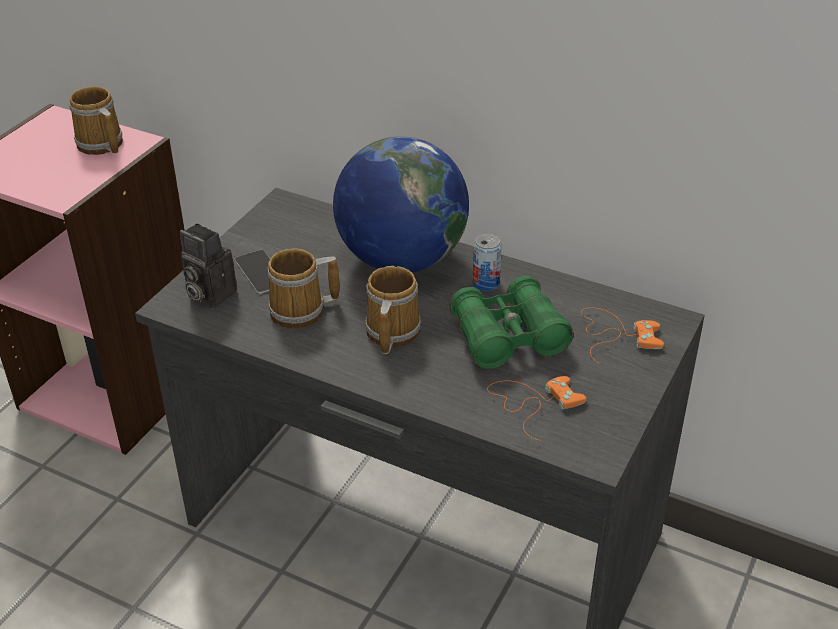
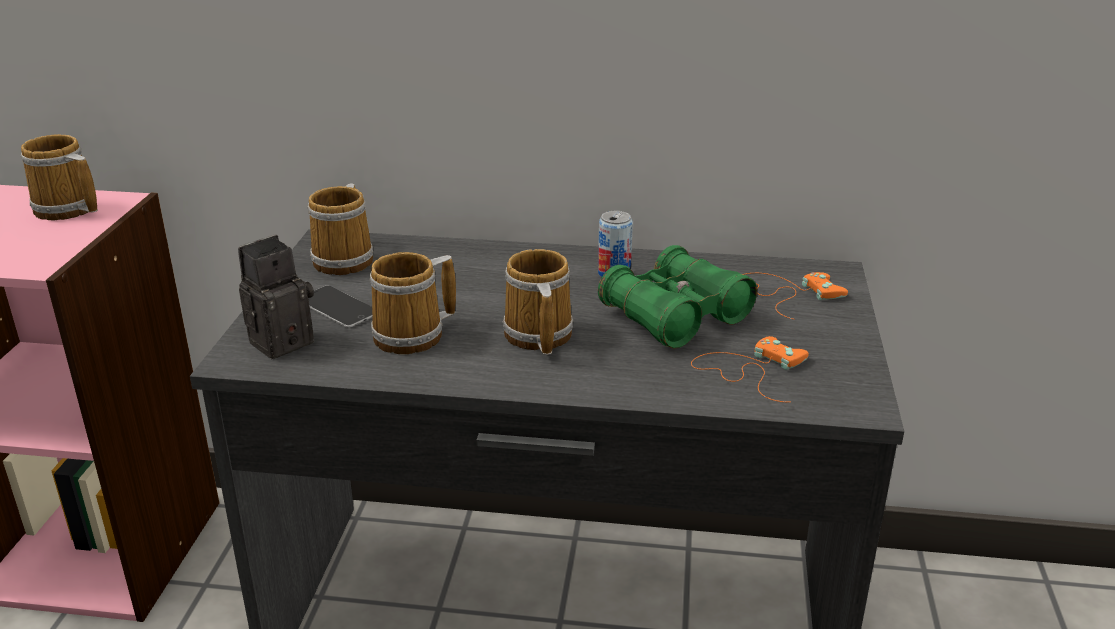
camera: 20 degrees left, 10 degrees down
(208, 295) = (282, 340): camera -> camera turned 120 degrees clockwise
(288, 225) = (346, 259): none -> mug
(401, 259) = (503, 268): globe -> none

